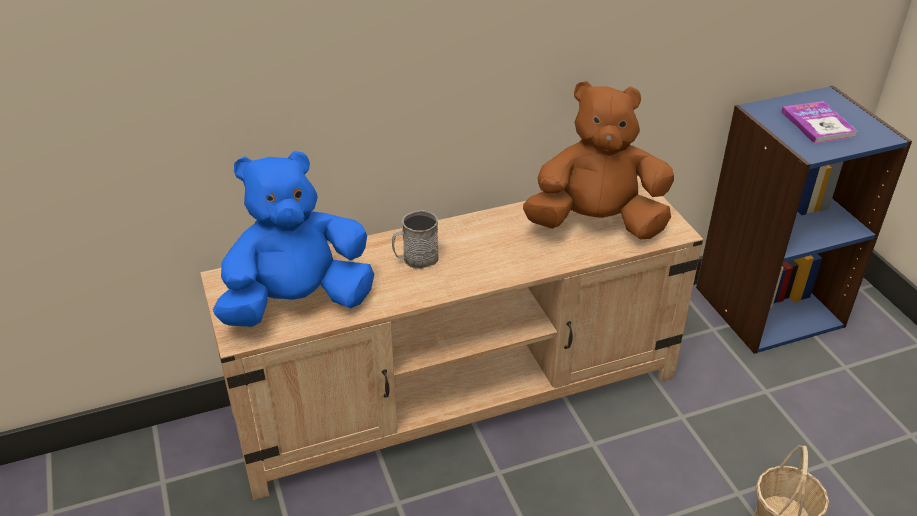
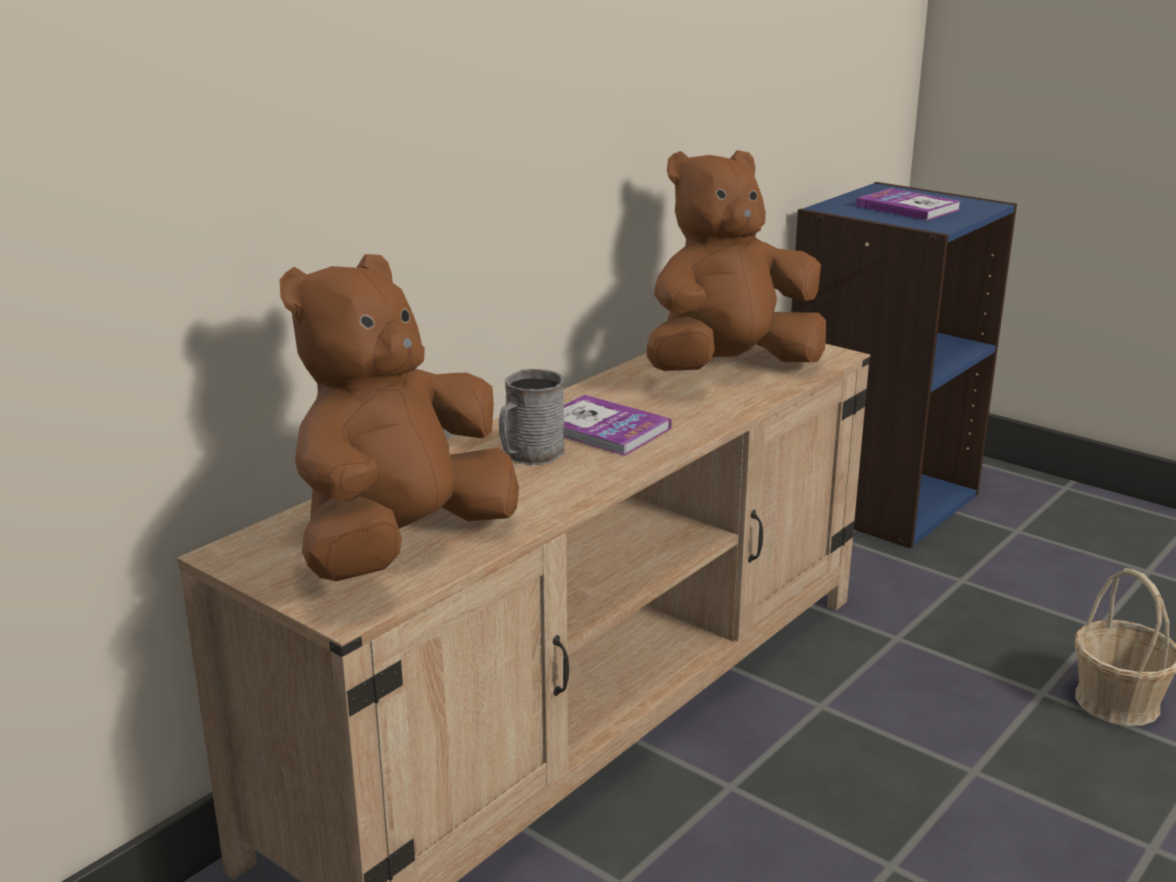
camera: 30 degrees left, 15 degrees down
(298, 303) = (401, 545): blue plush toy -> brown plush toy
(474, 251) = (603, 429): none -> book

